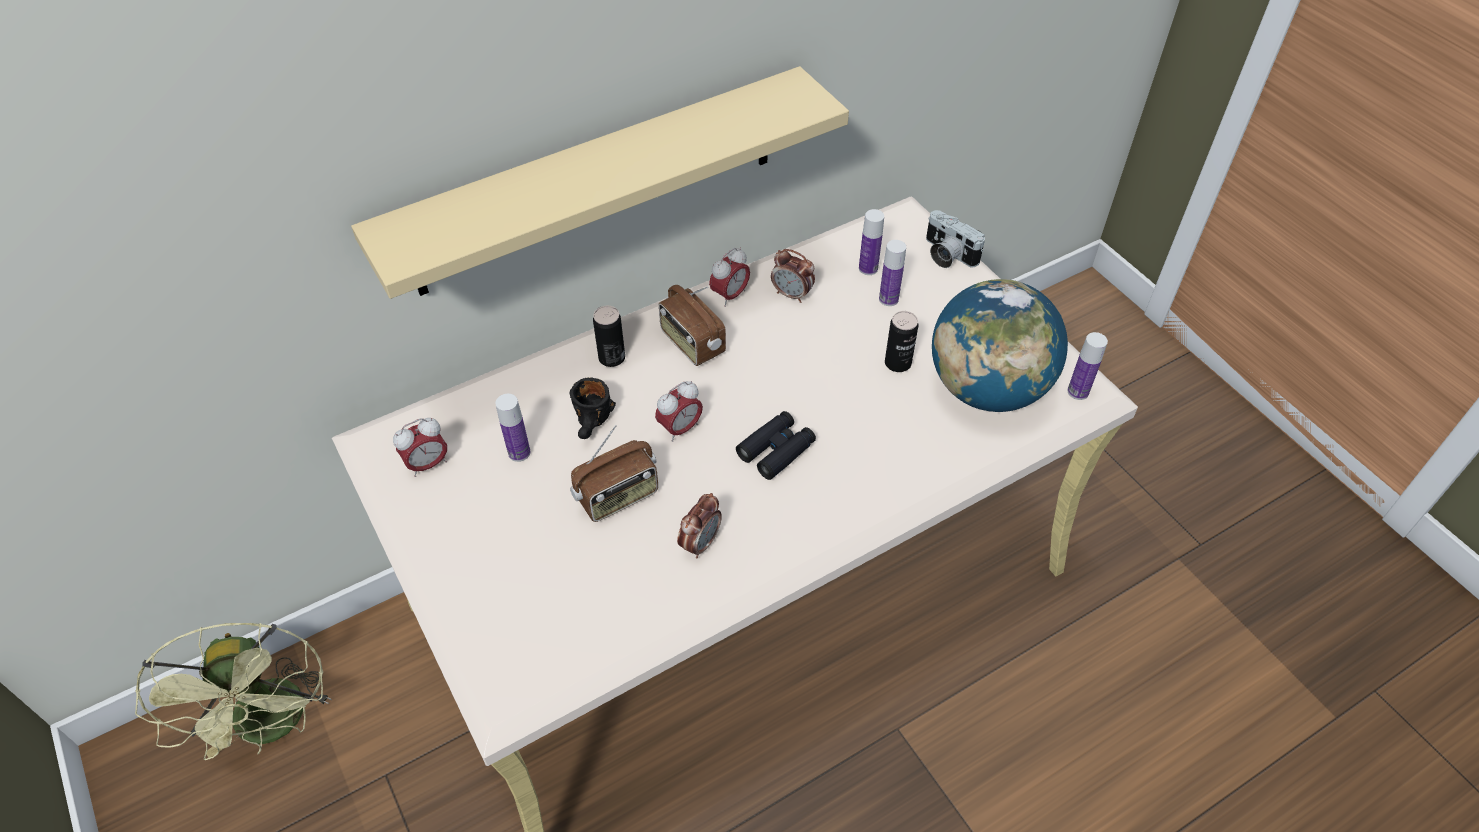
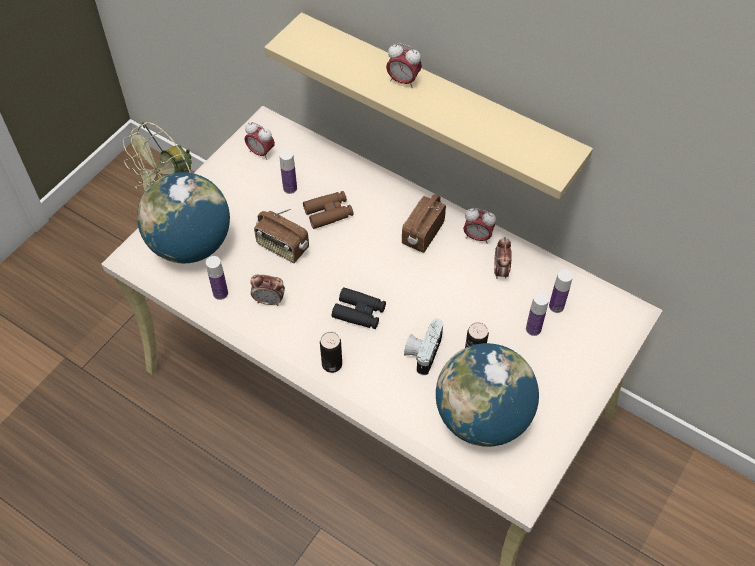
camera: 65 degrees right, 5 degrees up
(539, 610) = (191, 245): none -> globe
(593, 425) = (328, 213): black mug -> brown binoculars
(612, 358) = (386, 199): can -> can (332, 364)
(680, 429) = (349, 256): alarm clock -> alarm clock (403, 81)
(946, 255) = (604, 351): camera -> camera (422, 351)
(1078, 392) = (514, 478): bottle -> bottle (220, 293)

